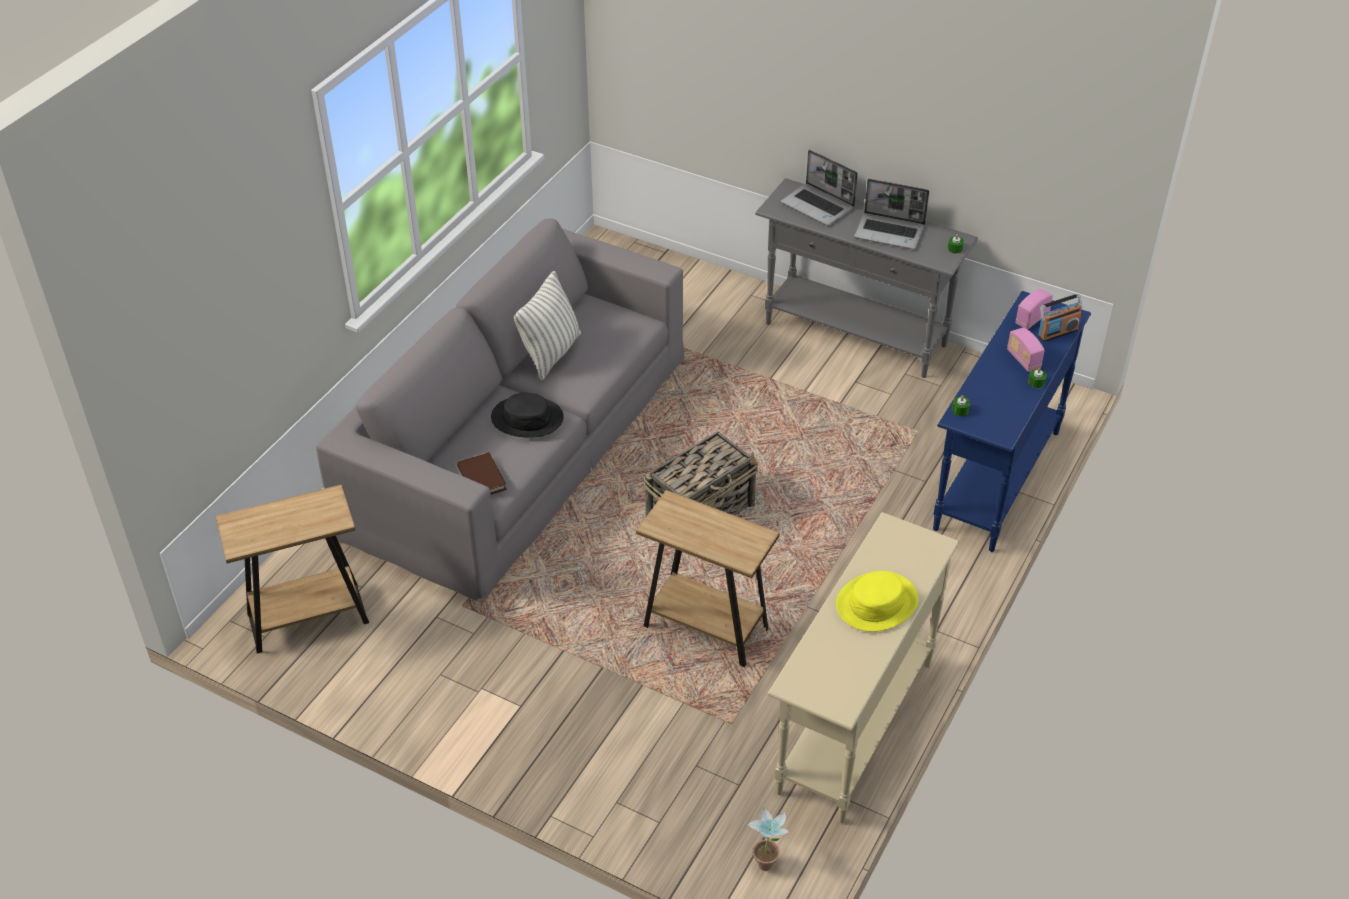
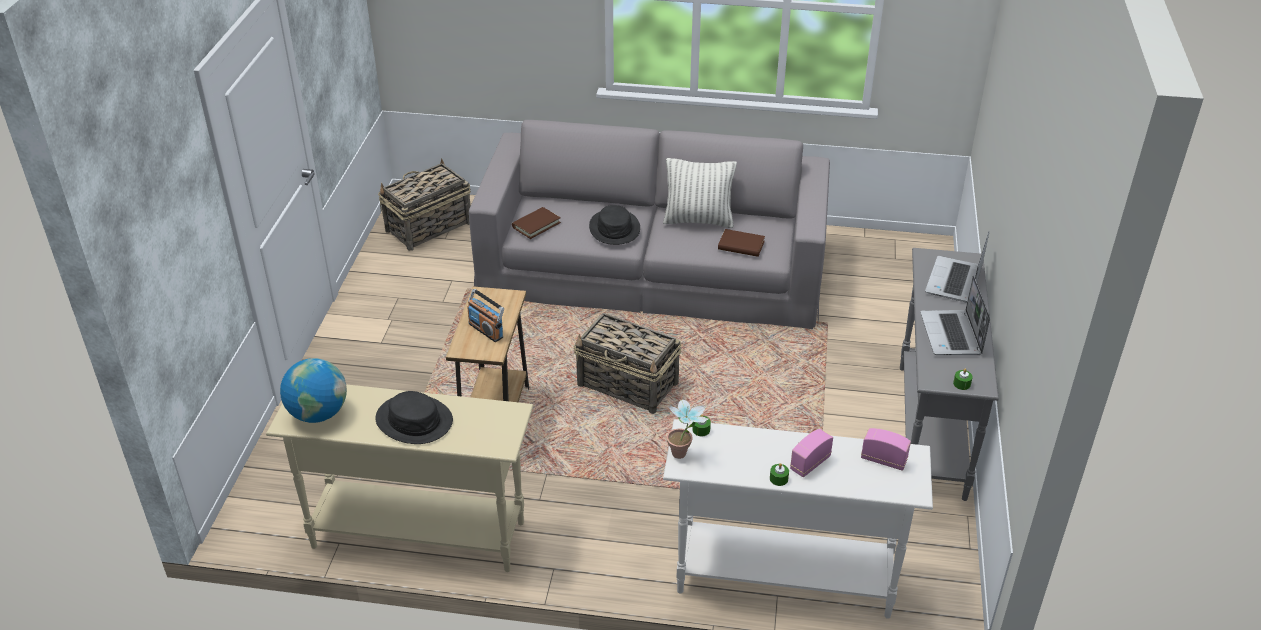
camera: 70 degrees right, 5 degrees down
(308, 618) = (428, 227): brown side table -> basket
(613, 337) = (741, 245): none -> brown book
(767, 859) = (265, 509): potted plant -> potted plant (684, 454)
(837, 678) = (318, 413): none -> globe
(876, 602) = (414, 420): yellow hat -> black hat
(996, 480) = (783, 578): blue console table -> white console table
(1057, 332) = (874, 483): radio -> radio (486, 330)

